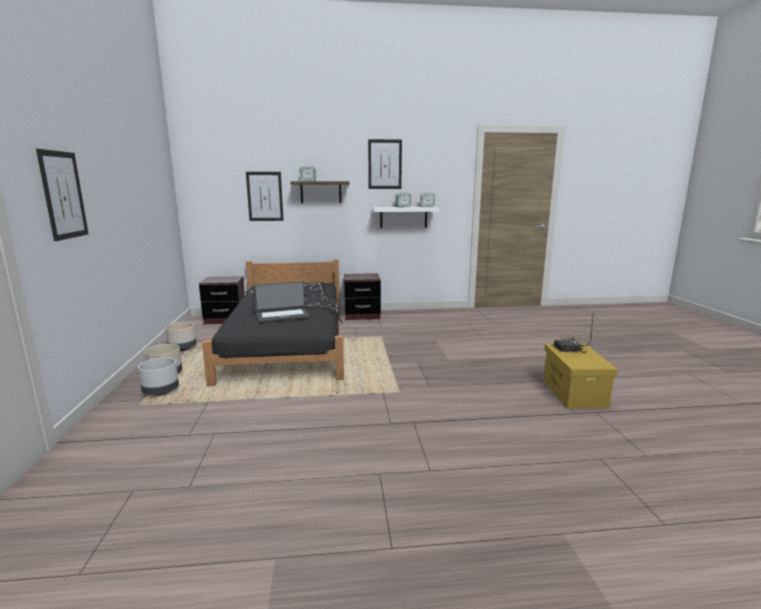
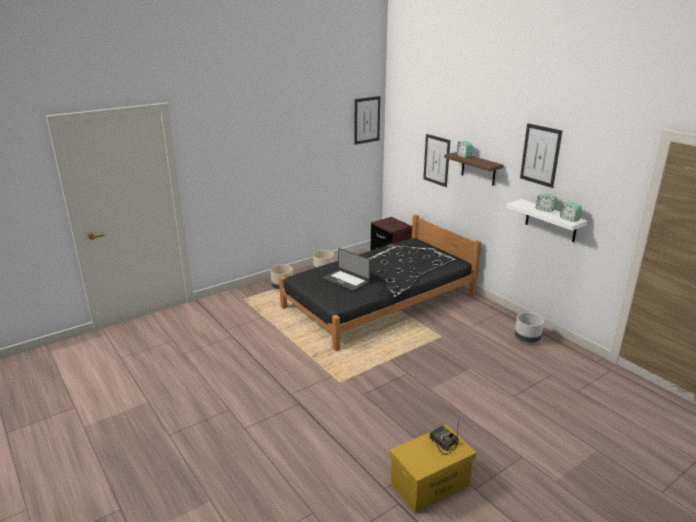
camera: 60 degrees right, 10 degrees up
(63, 195) = (228, 166): picture -> picture (367, 120)
(160, 392) = (262, 297): grey planter -> grey planter (527, 338)
(362, 315) = (483, 308): brown nightstand -> none

